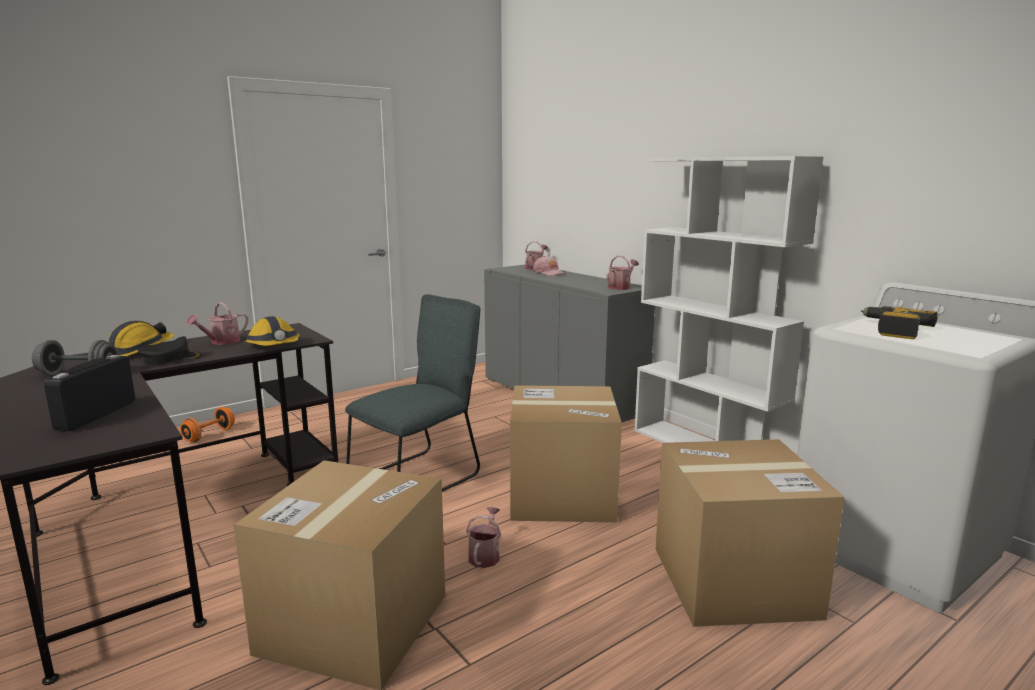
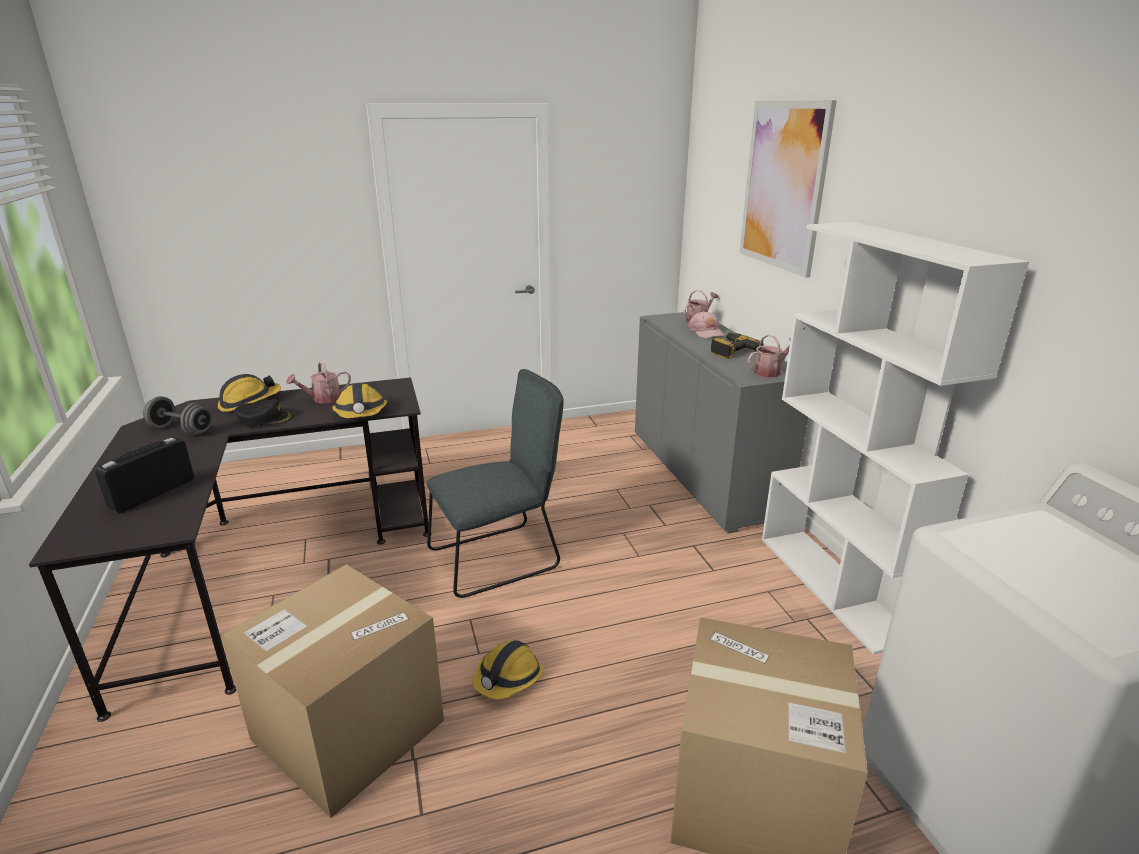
camera: 20 degrees right, 10 degrees up
(209, 435) = (343, 465): orange dumbbell -> none
(485, 555) = (508, 678): watering can -> hard hat
(561, 495) = (628, 617): cardboard box -> none
(604, 145) = (783, 186): none -> picture
(893, 330) = (1030, 556): power drill -> power drill (731, 351)

